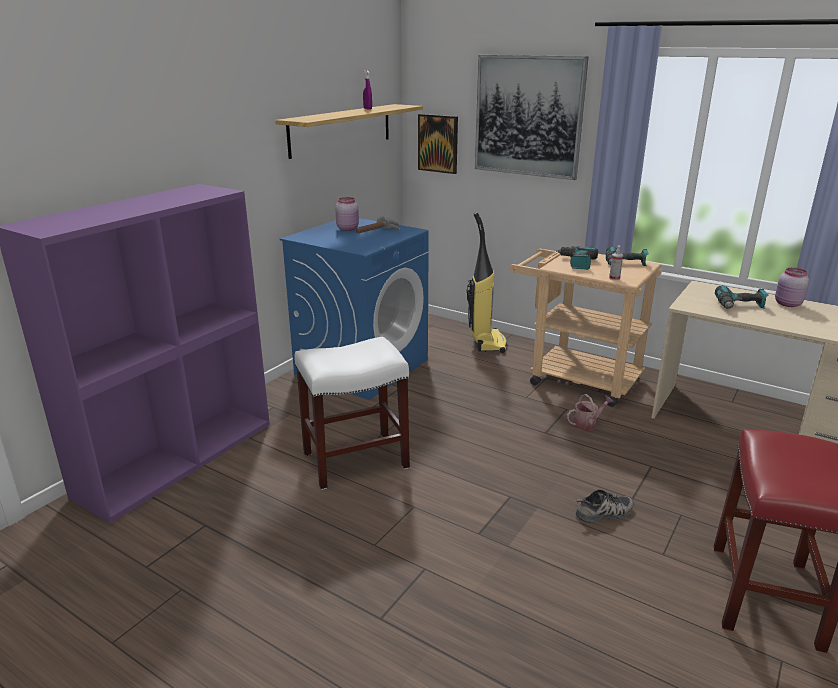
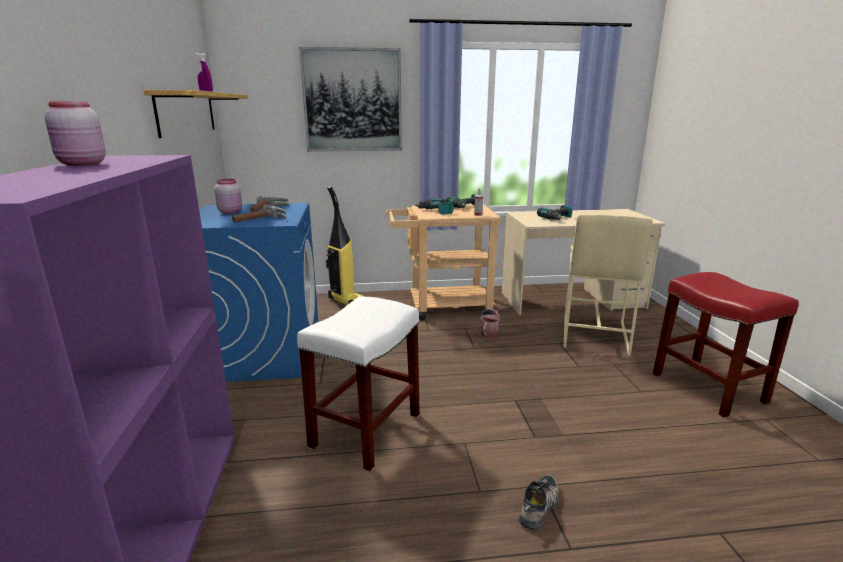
camera: 40 degrees left, 5 degrees down
(349, 244) = (261, 221): none -> hammer
(438, 143) = (263, 132): picture -> none
(604, 513) = (580, 383): shoe -> shoe (540, 506)
(713, 475) = (593, 335): none -> beige stool
(787, 304) = (574, 213): pink jar -> pink jar (81, 164)

